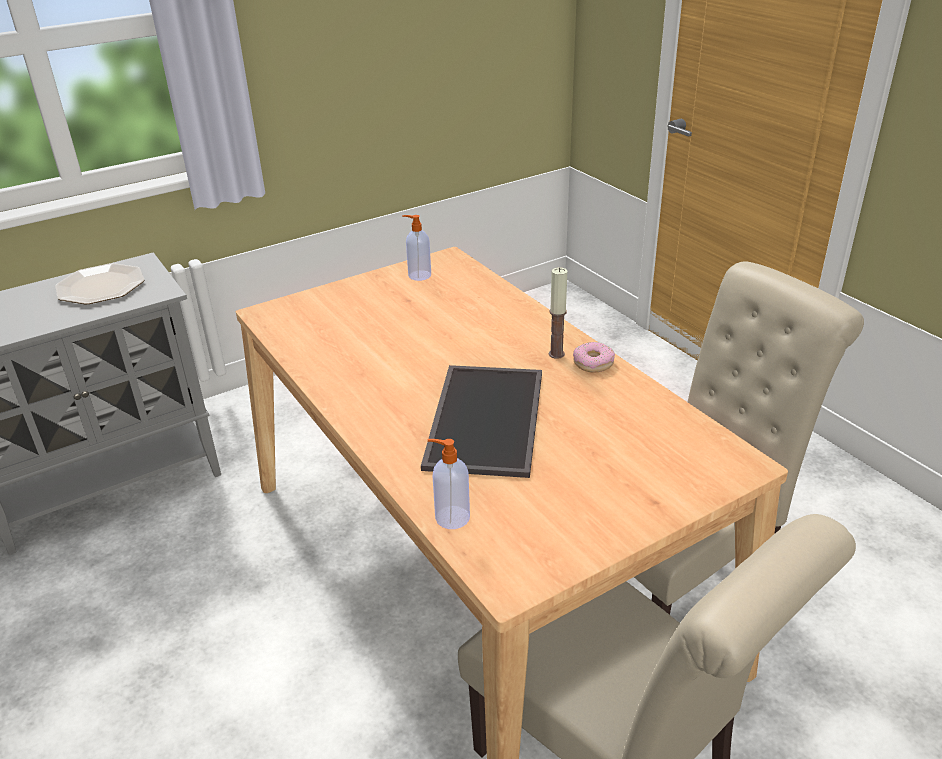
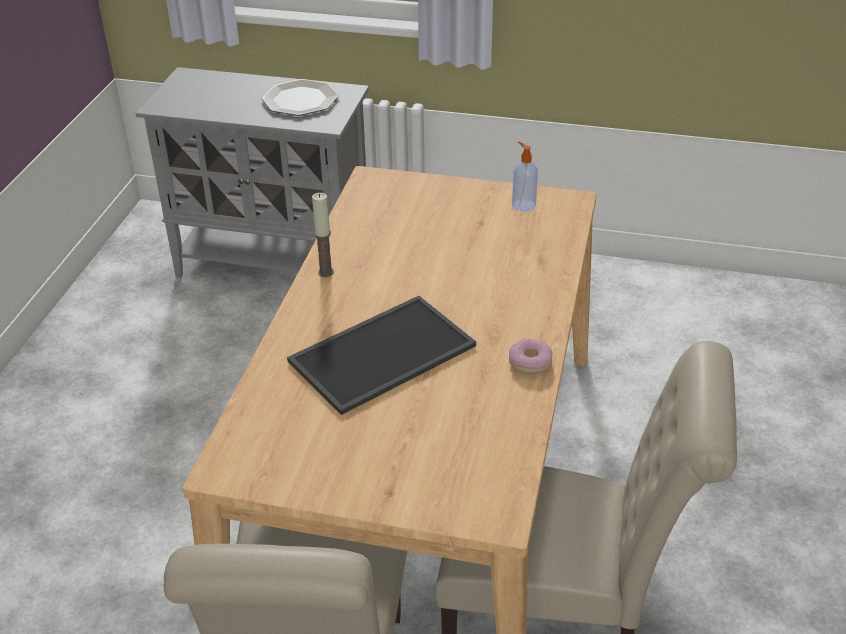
camera: 45 degrees right, 5 degrees up
(451, 517) = (256, 405): soap dispenser -> none
(556, 354) = (515, 336): candle -> candle (325, 272)

